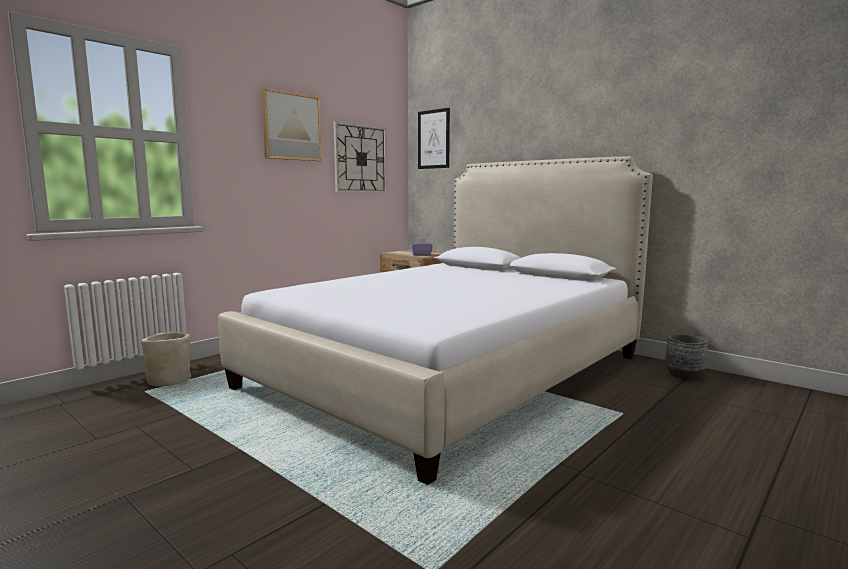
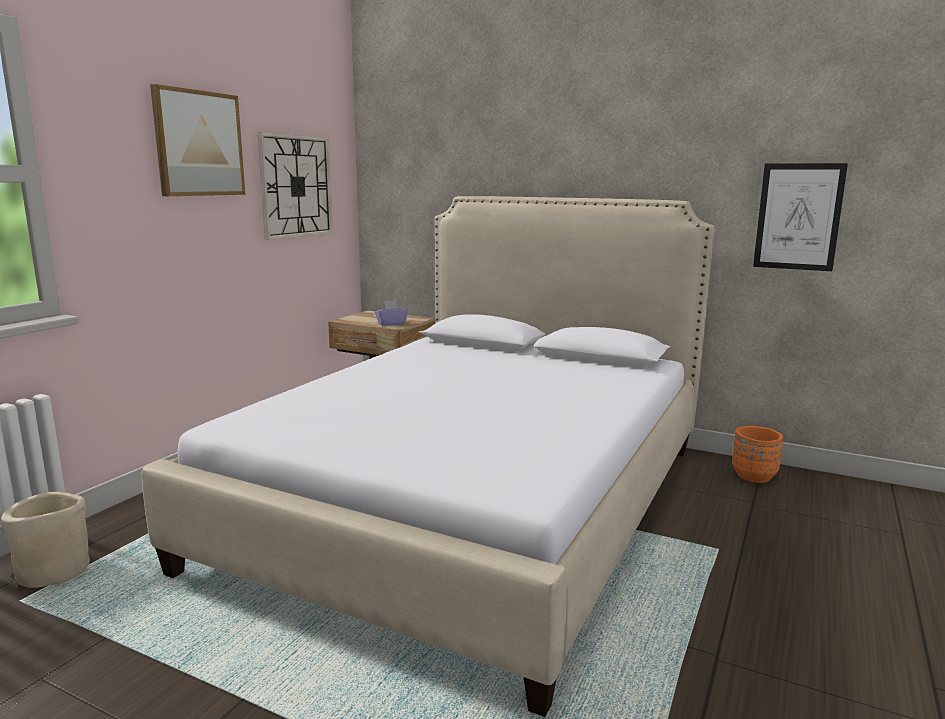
camera: 15 degrees left, 5 degrees up
(433, 139) = (397, 155): picture -> picture (798, 217)
(684, 375) = (754, 476): grey planter -> orange planter

